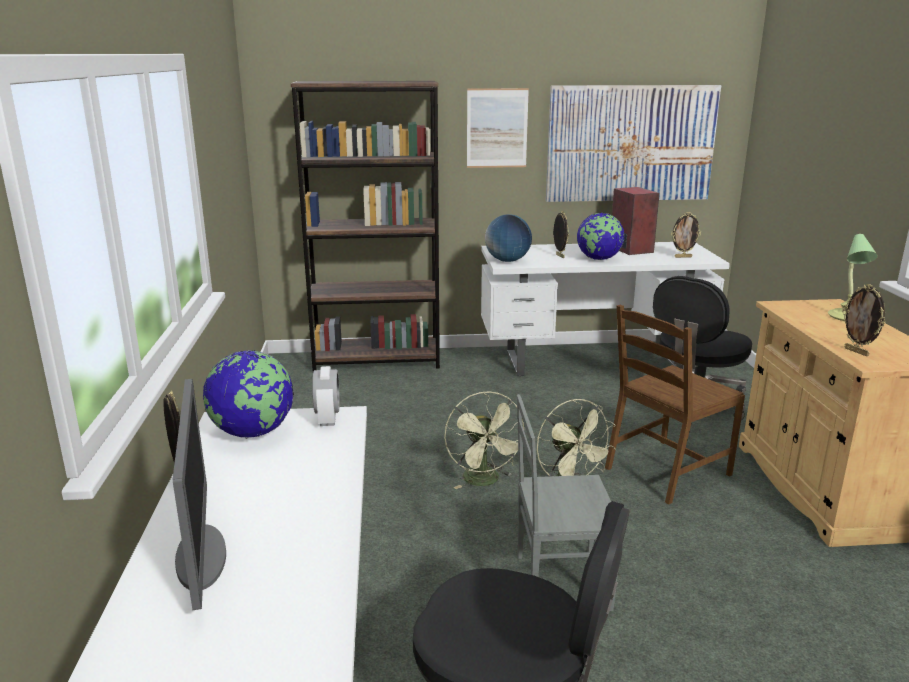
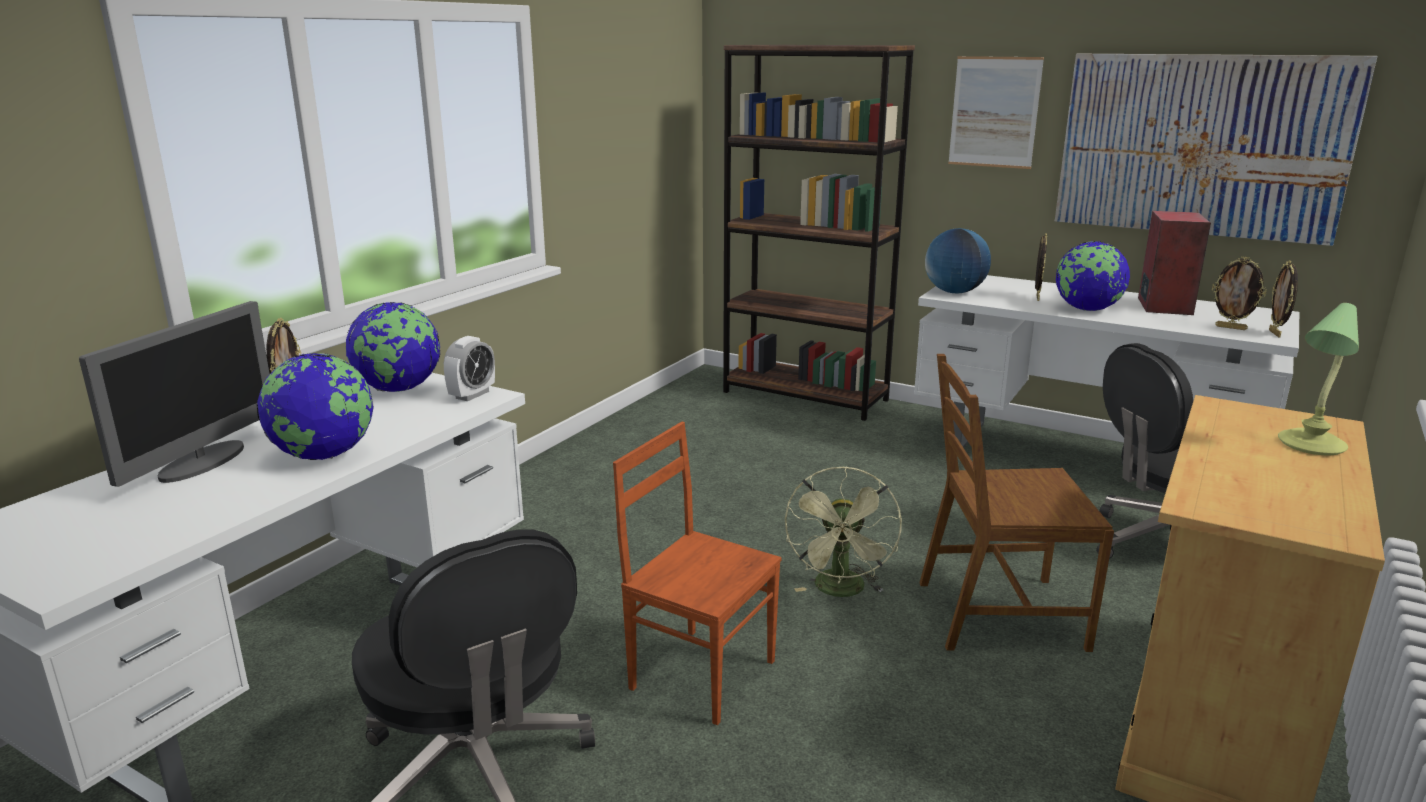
camera: 35 degrees right, 0 degrees up
(307, 509) = (324, 455): none -> globe
(485, 481) = (757, 548): green fan -> none
(560, 581) = (702, 672): grey chair -> brown chair
(857, 352) = (1213, 487): picture frame -> picture frame (1275, 333)

